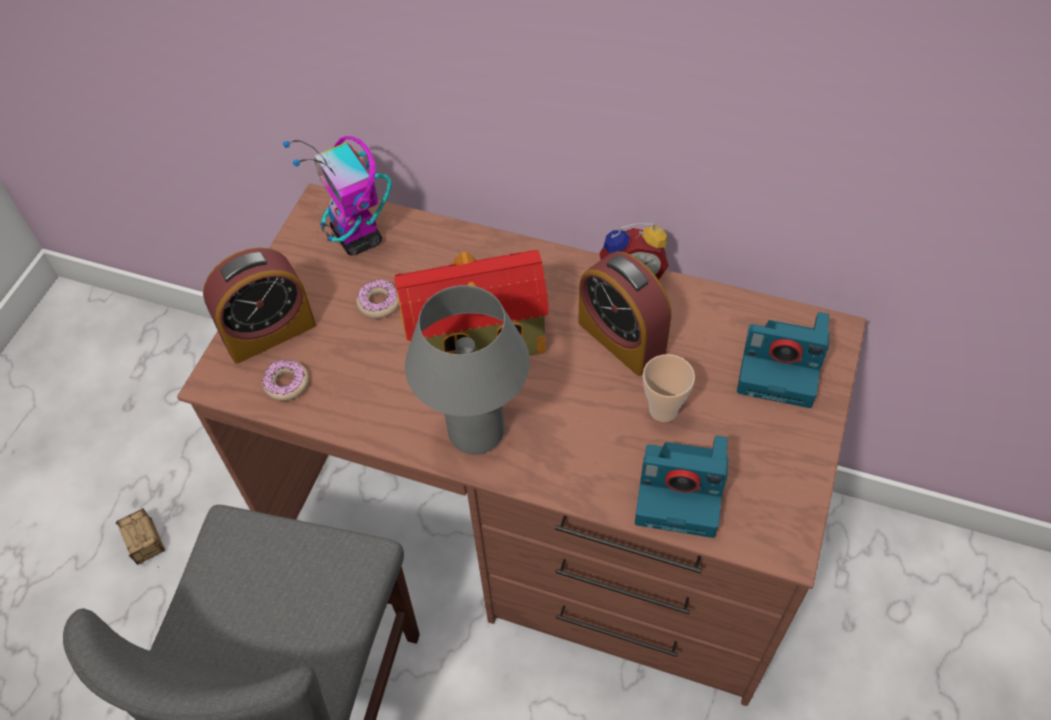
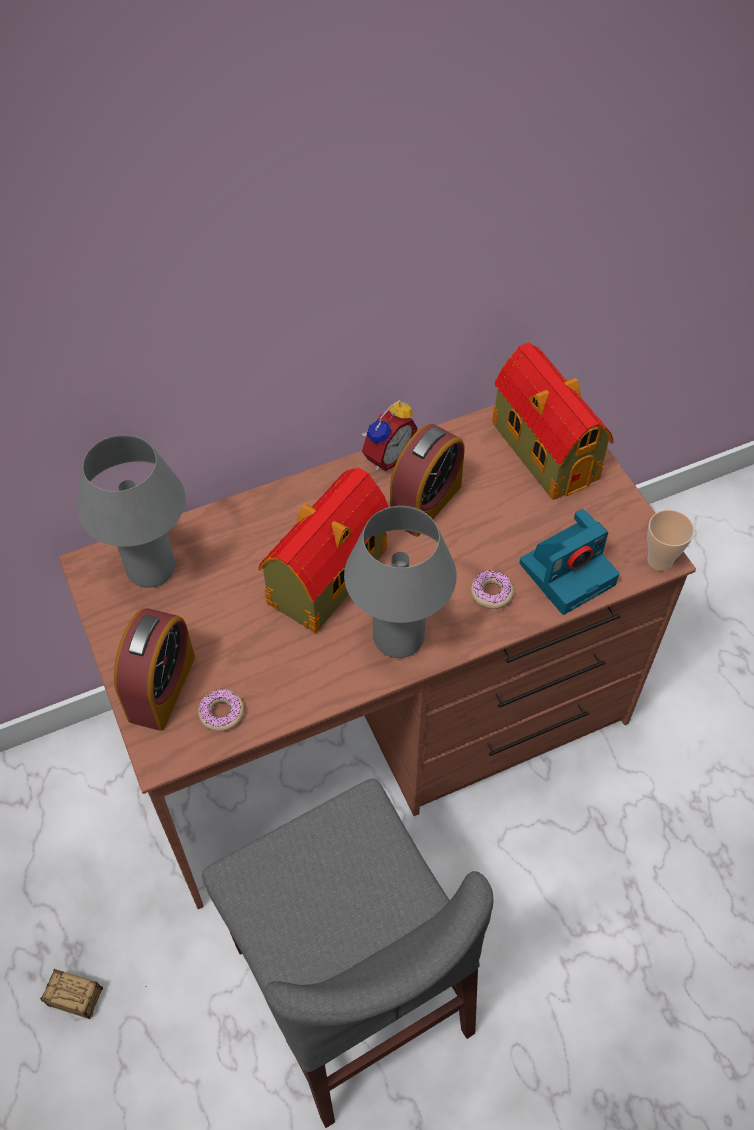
camera: 45 degrees left, 0 degrees up
(357, 237) = (151, 568): toy robot -> grey table lamp
(379, 303) = (225, 604): donut -> donut (491, 593)
(621, 338) = (425, 503): alarm clock -> alarm clock turned 60 degrees counterclockwise
(663, 410) = (502, 530): cup -> cup (659, 560)
(781, 367) = (543, 449): camera -> toy house

